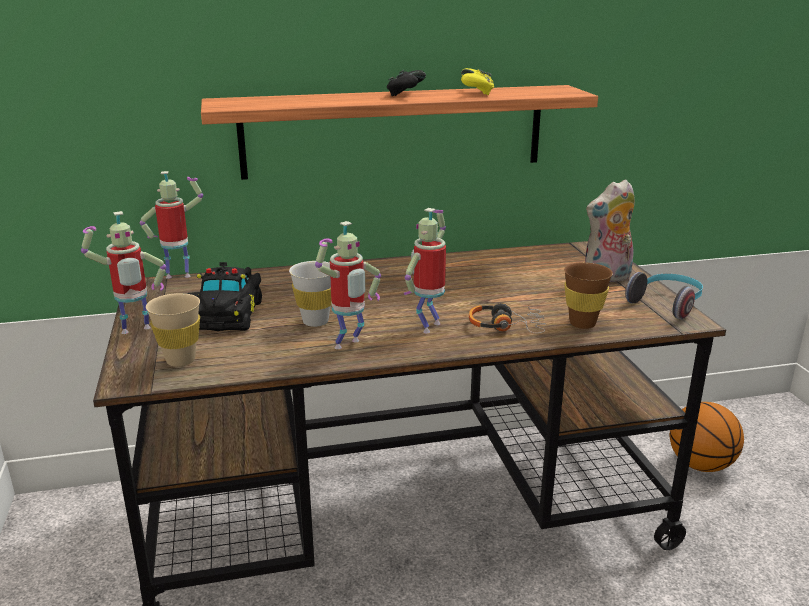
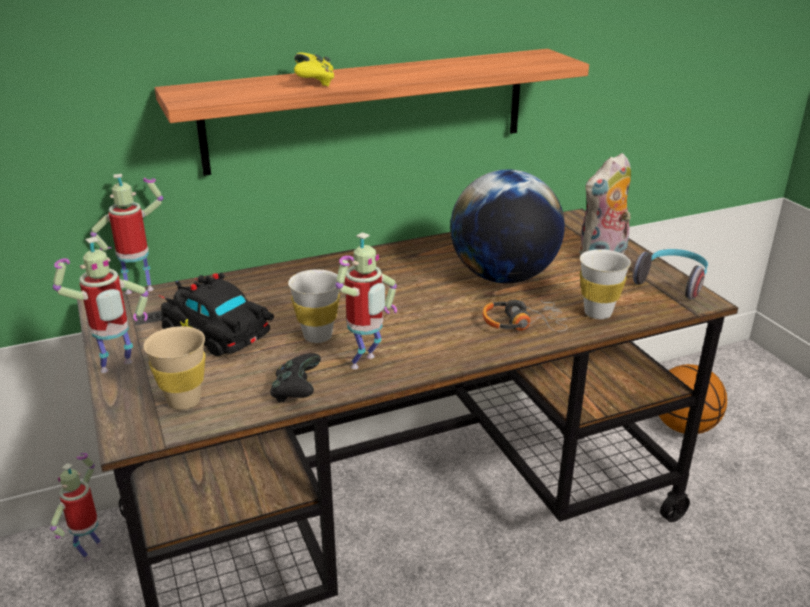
camera: 10 degrees left, 5 degrees up
(229, 313) = (217, 334): black toy car -> black toy car turned 135 degrees clockwise
(405, 94) = (385, 71): black game controller -> black game controller (296, 391)
(428, 326) = (441, 331): toy robot -> toy robot (90, 550)
(476, 93) = (460, 65): yellow game controller -> yellow game controller (314, 83)
(504, 288) = (503, 277): none -> globe
(582, 323) = (598, 313): brown cup -> white cup

